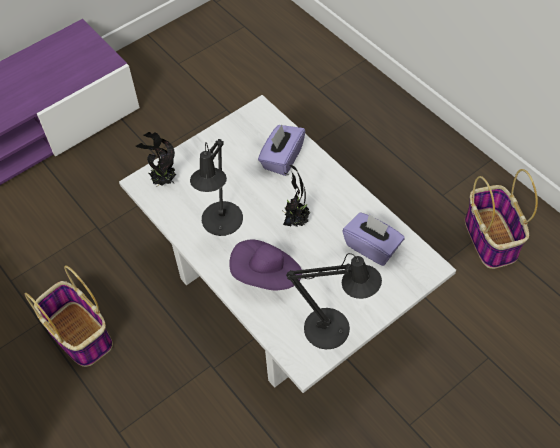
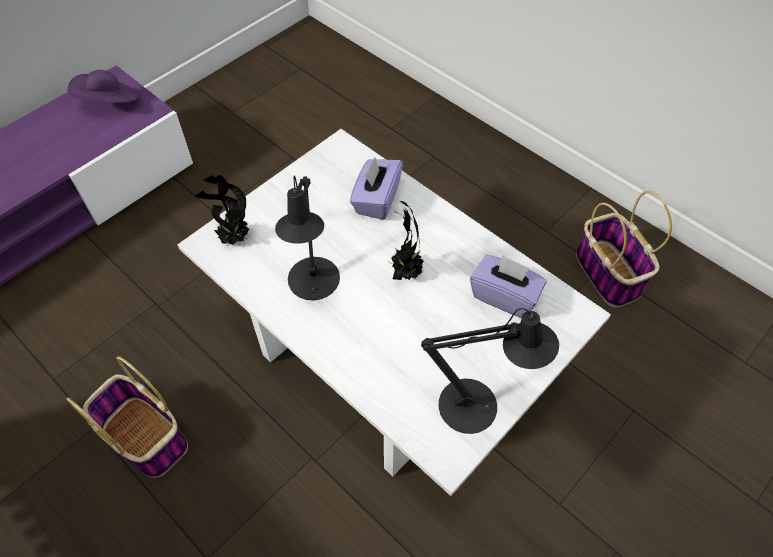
camera: 10 degrees left, 0 degrees up
(267, 275) = (381, 345): purple hat -> purple hat (109, 103)

